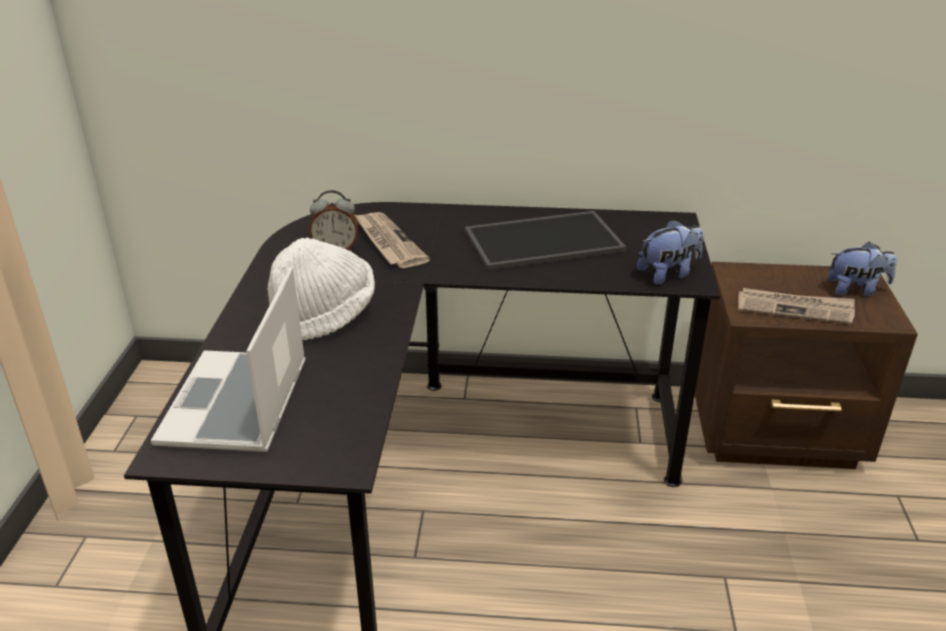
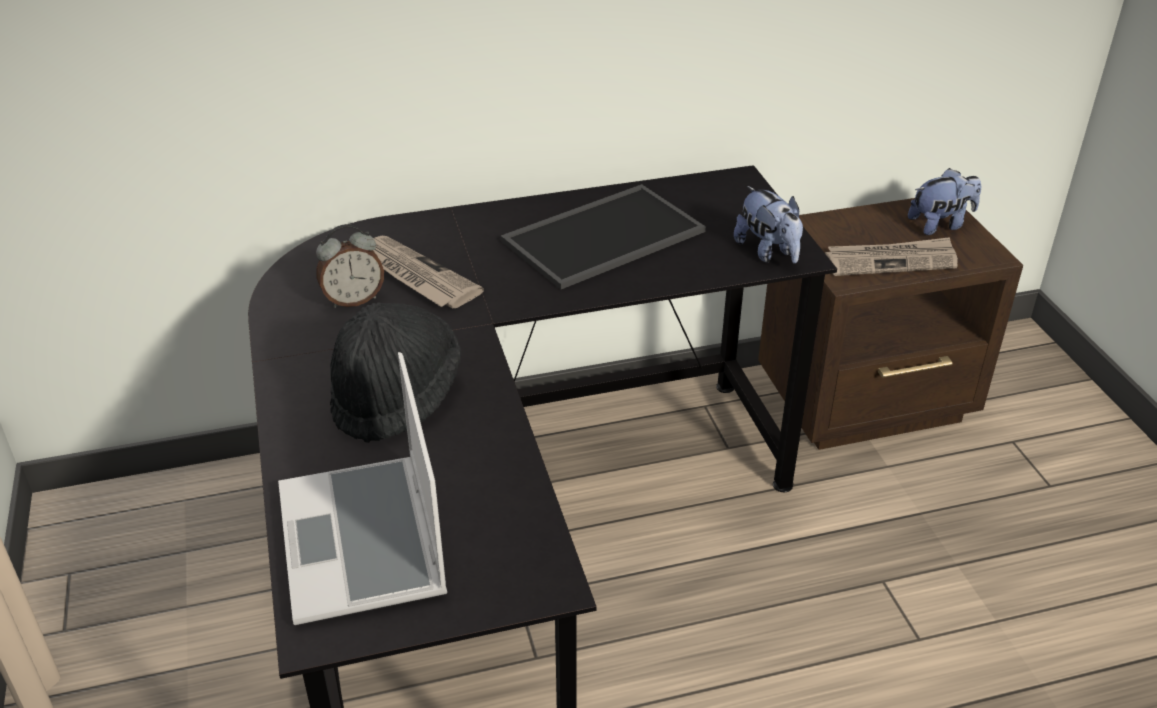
camera: 20 degrees left, 5 degrees up
(323, 316) = (396, 396): white hat -> black hat
(668, 274) = (768, 252): plush toy -> plush toy turned 105 degrees clockwise

